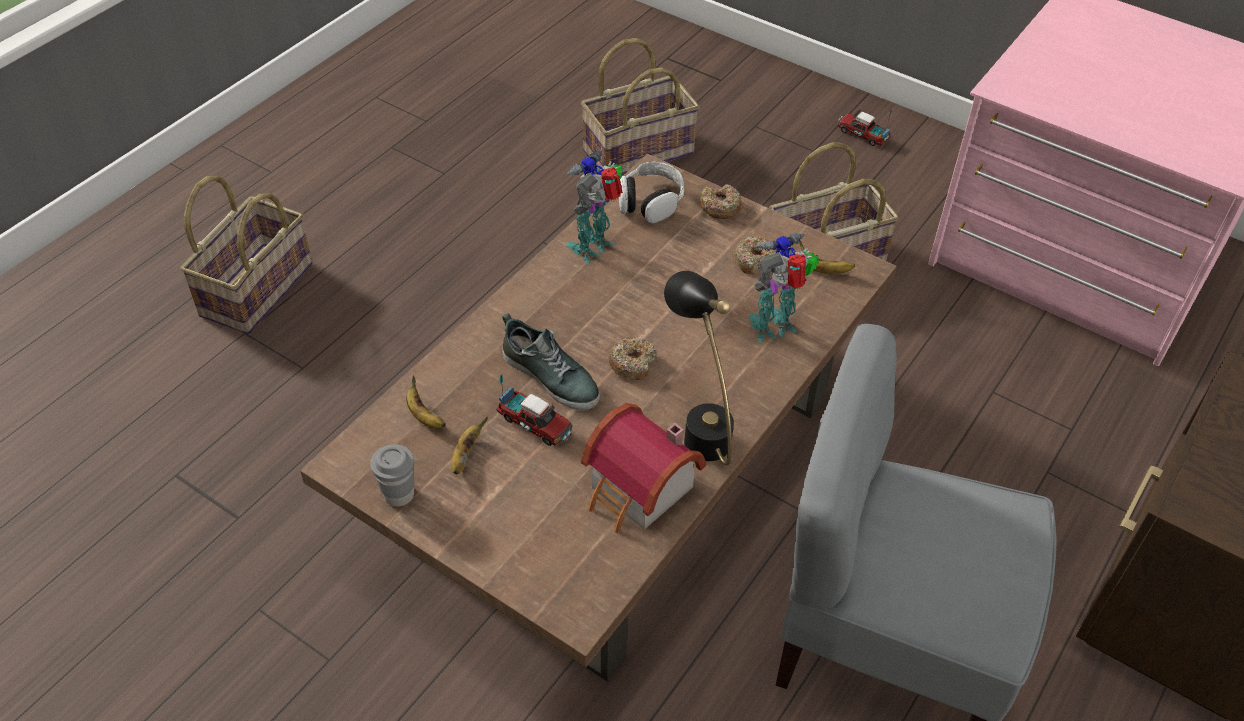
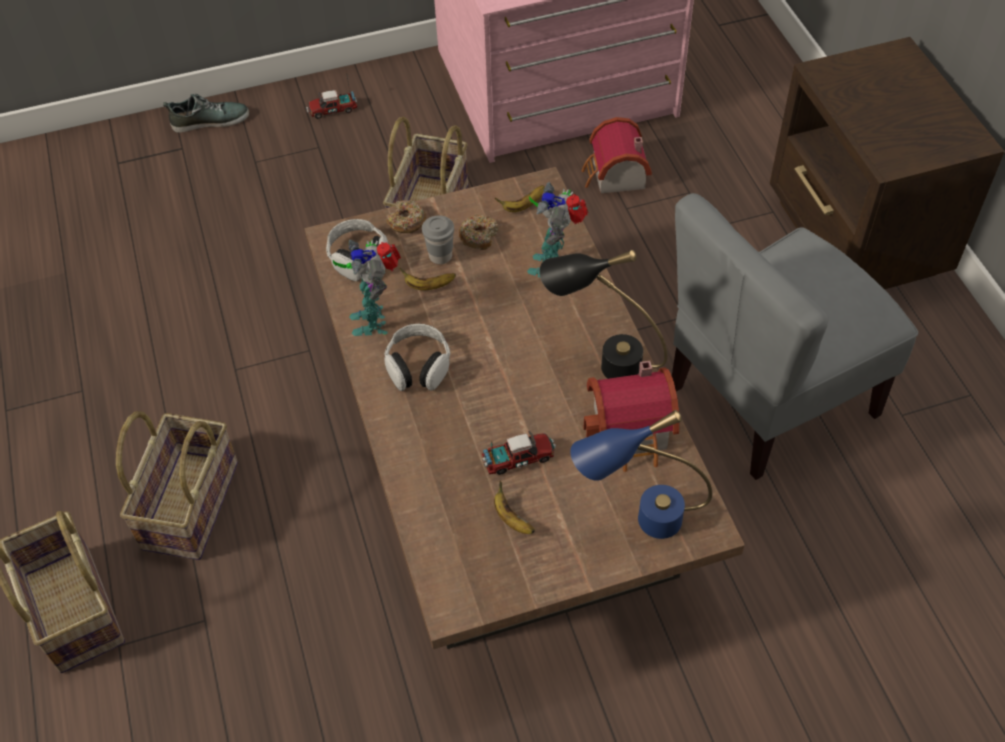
camera: 50 degrees left, 5 degrees up
(399, 495) = (514, 583): grey cup -> grey cup (440, 256)
(424, 416) = (449, 525): banana -> banana (428, 286)
(540, 551) = (638, 521): none -> blue table lamp
(551, 376) = (480, 421): shoe -> shoe (210, 120)
(572, 302) = (418, 366): none -> headphones
(632, 363) = (512, 366): donut -> none
(638, 151) = (202, 248): basket -> basket (189, 504)
(1020, 361) = (615, 176): none -> toy house

